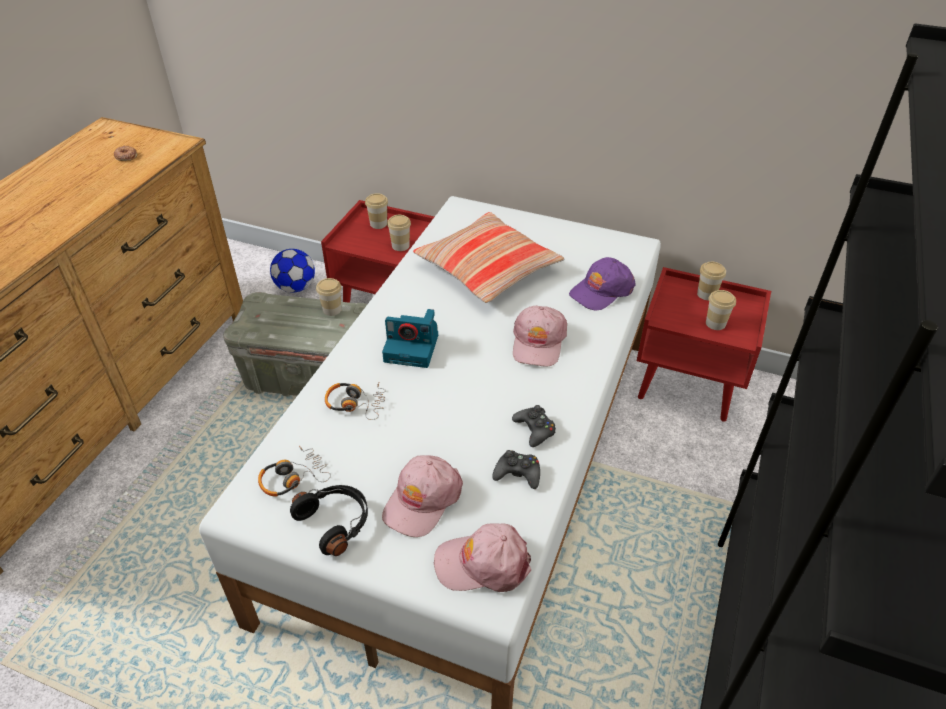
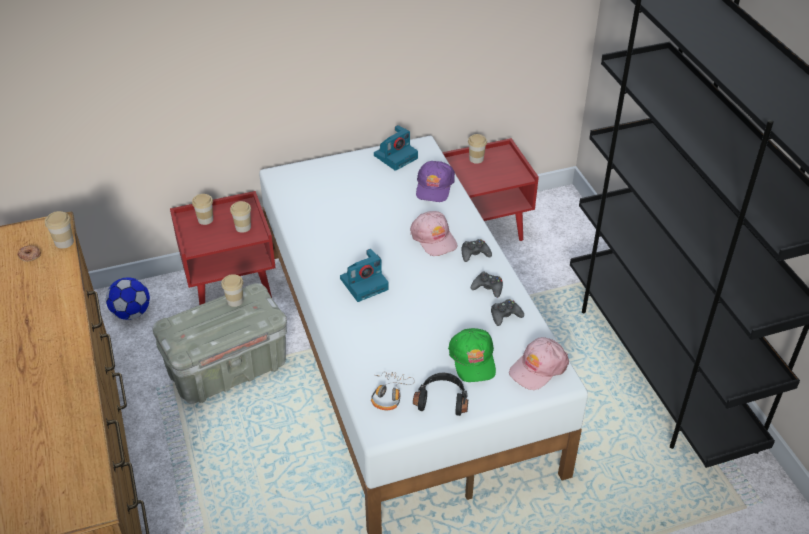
camera: 40 degrees left, 0 degrees up
(356, 404) = (372, 334): headphones -> none
(422, 500) = (473, 359): pink cap -> green cap
(487, 268) = (349, 208): pillow -> none
(564, 383) = (474, 254): none -> black game controller
(595, 242) = (396, 156): none -> camera
(715, 323) = (499, 175): cup -> cup (64, 242)

